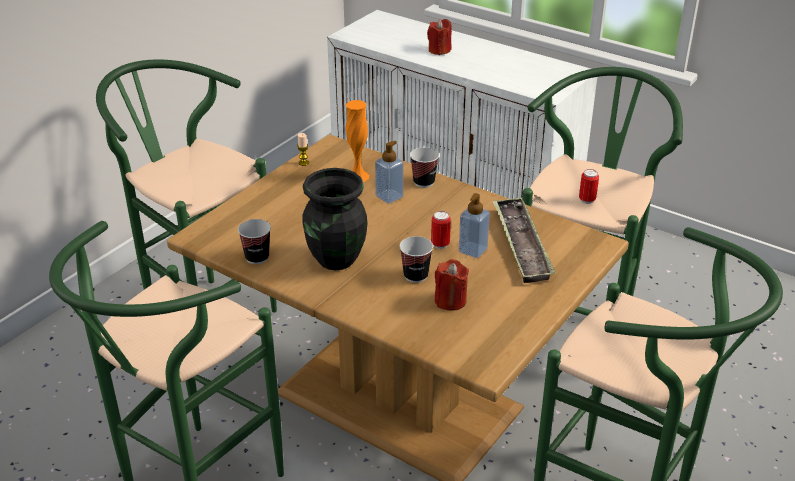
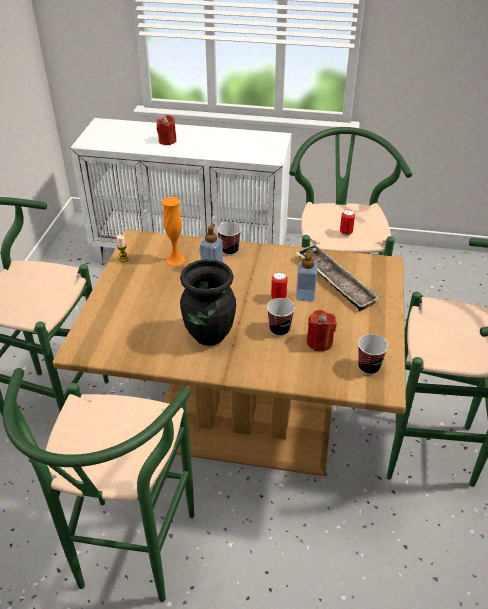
camera: 25 degrees left, 5 degrees up
(257, 257) = (144, 353): cup -> cup (368, 367)

